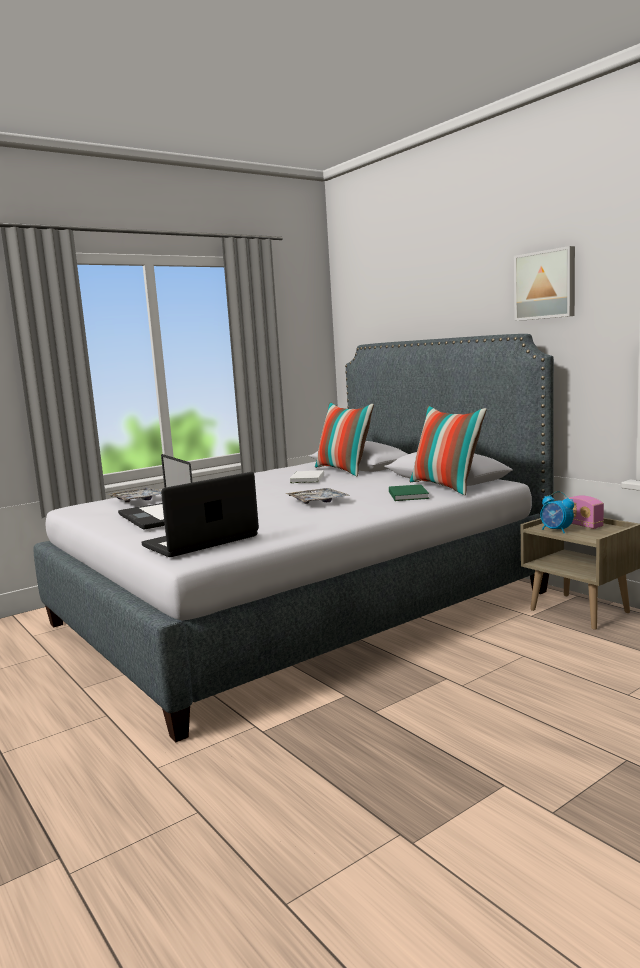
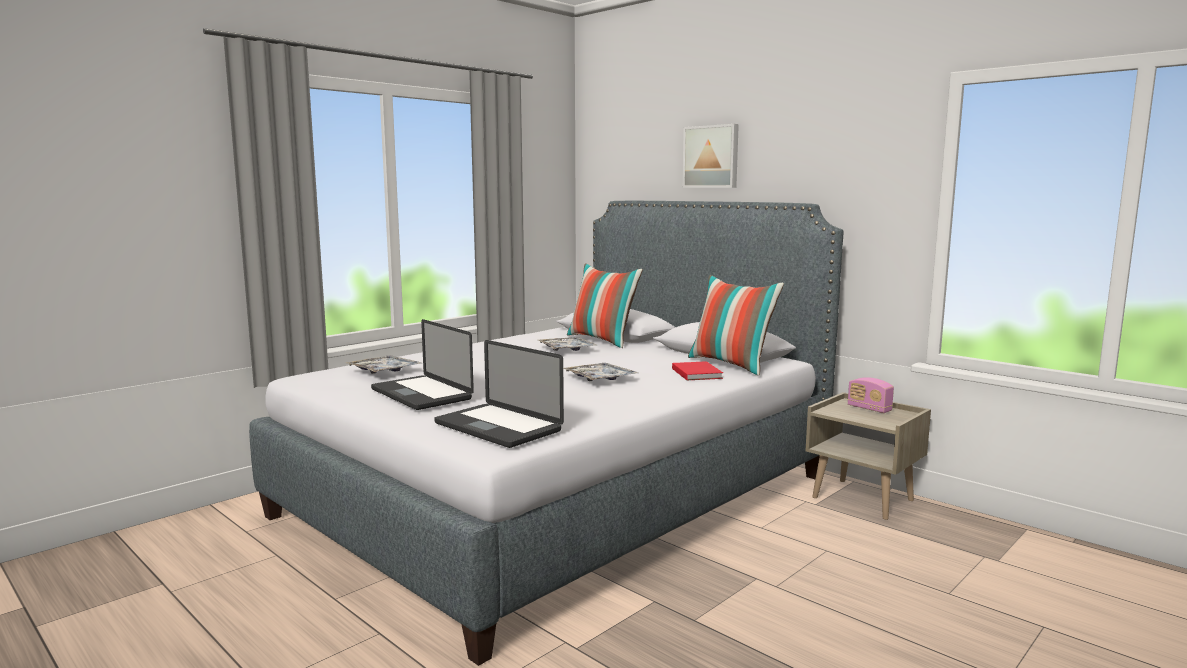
camera: 10 degrees left, 0 degrees up
(201, 541) = (497, 427): laptop -> laptop turned 90 degrees counterclockwise
(306, 479) = (566, 349): white book -> tray
(408, 495) = (697, 373): green book -> red book
(545, 285) = (835, 154): picture -> picture (711, 157)
(556, 530) = (846, 414): alarm clock -> none

